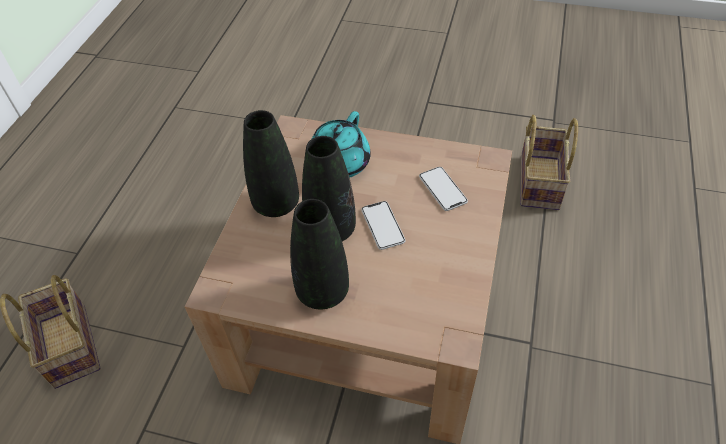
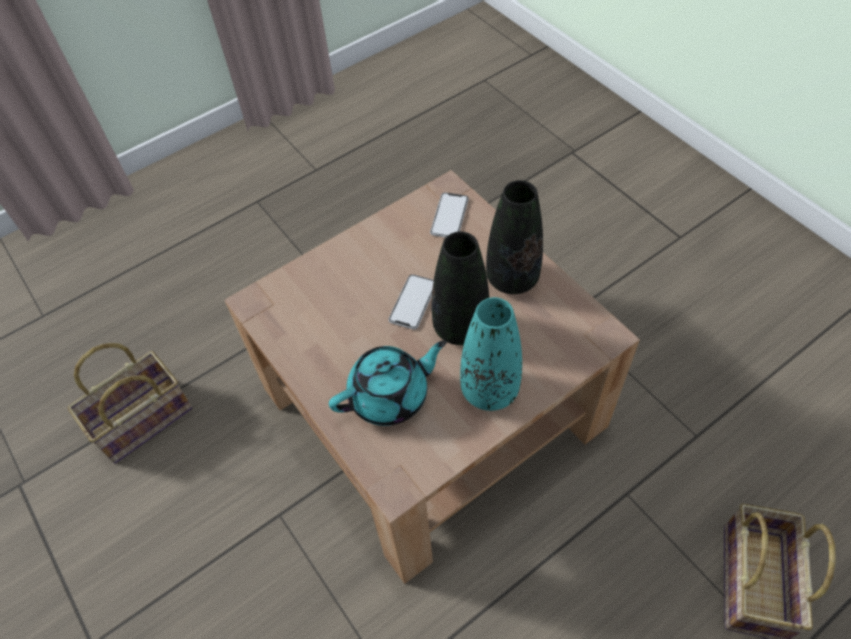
camera: 140 degrees left, 5 degrees up
(276, 204) = (489, 390): black vase -> turquoise vase
(442, 189) = (327, 302): phone -> phone (449, 216)

